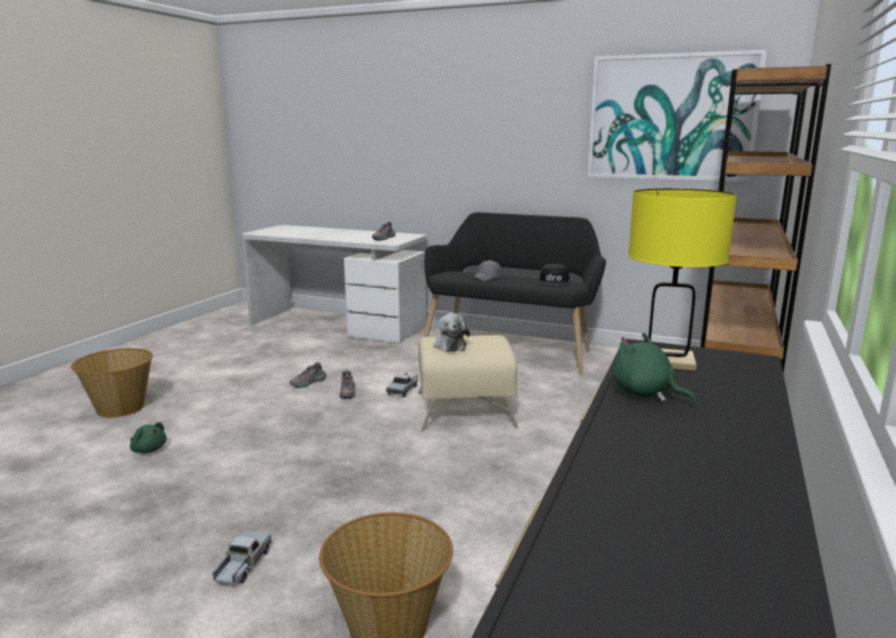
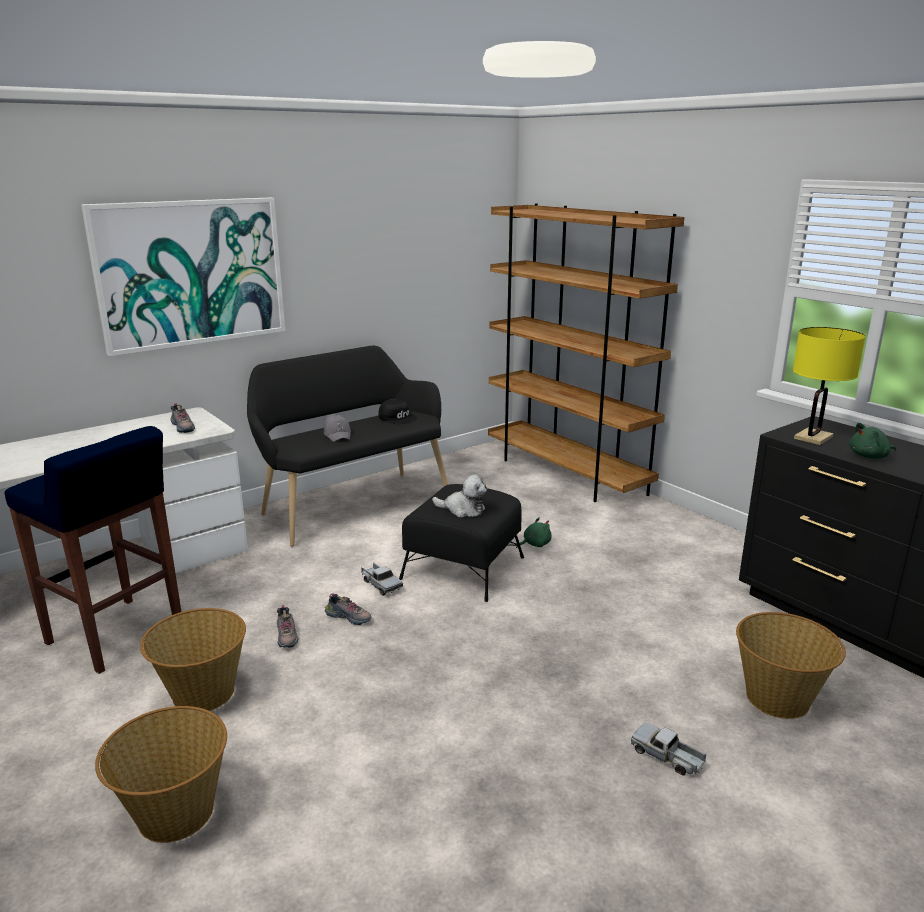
camera: 60 degrees left, 5 degrees up
(148, 449) = (357, 795): green plush toy -> green plush toy (535, 544)
(230, 381) = (202, 694): none -> basket
(273, 346) = (116, 635): none -> blue stool
(466, 409) = (464, 567): beige ottoman -> black ottoman
(671, 117) = (433, 235): picture -> picture (191, 273)

